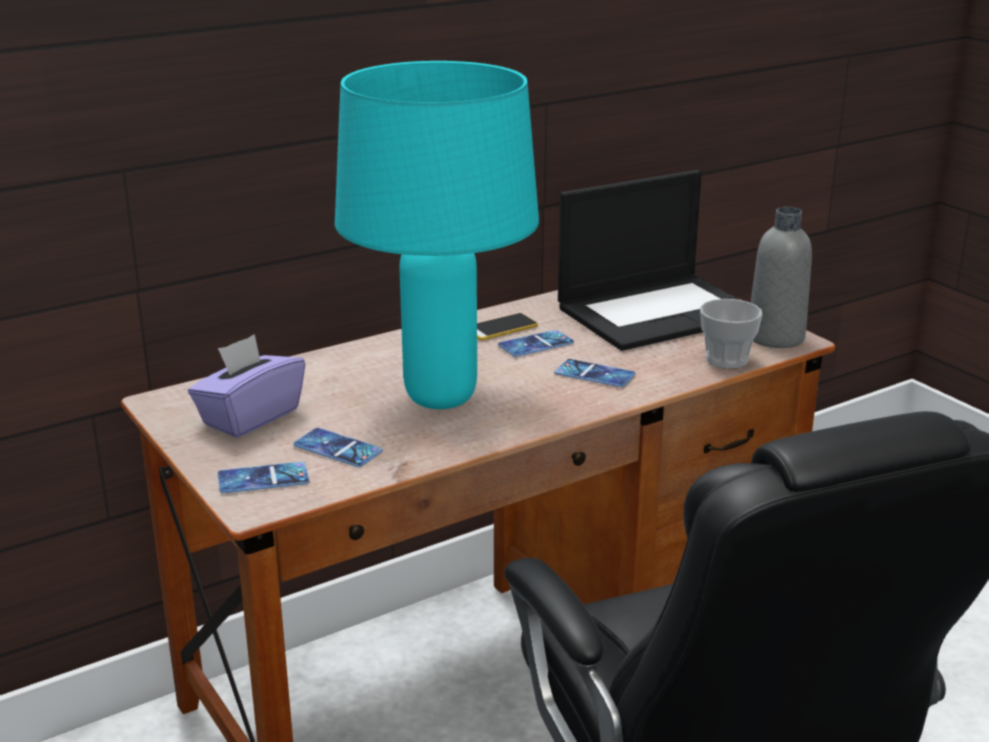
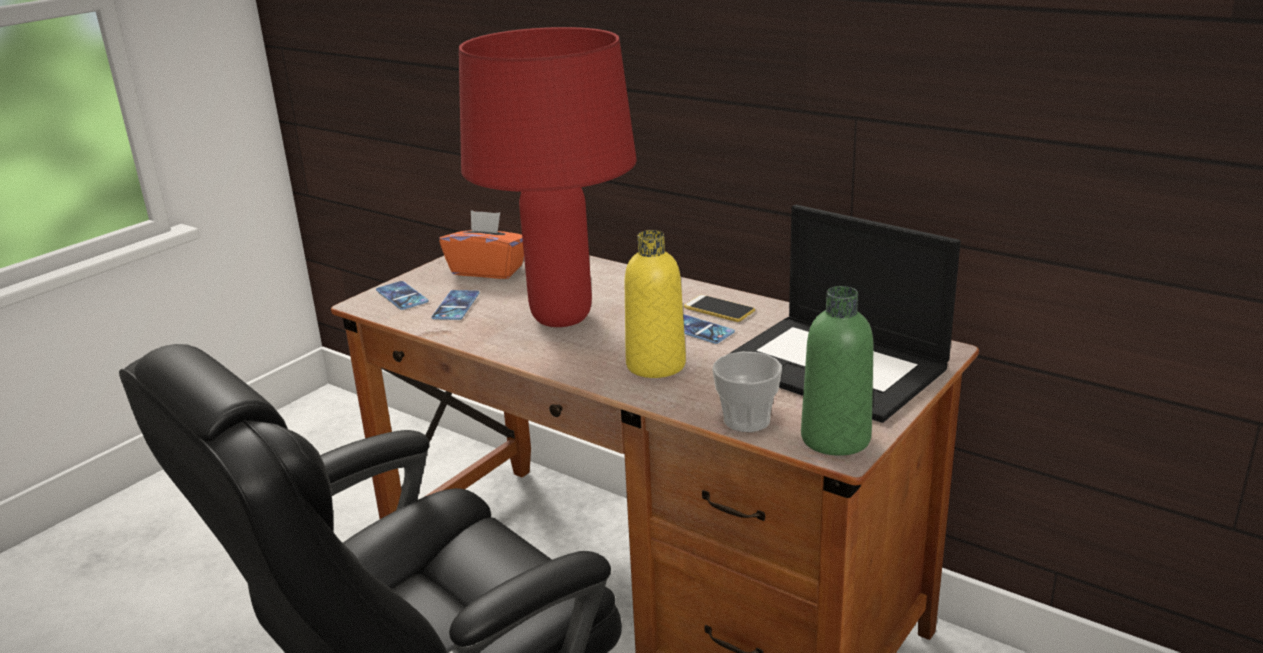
camera: 70 degrees right, 0 degrees up
(250, 417) = (488, 270): purple tissue box -> orange tissue box
(440, 398) = (560, 318): turquoise table lamp -> red table lamp
(594, 374) = (656, 365): phone -> yellow bottle
(775, 337) = (835, 438): grey bottle -> green bottle

